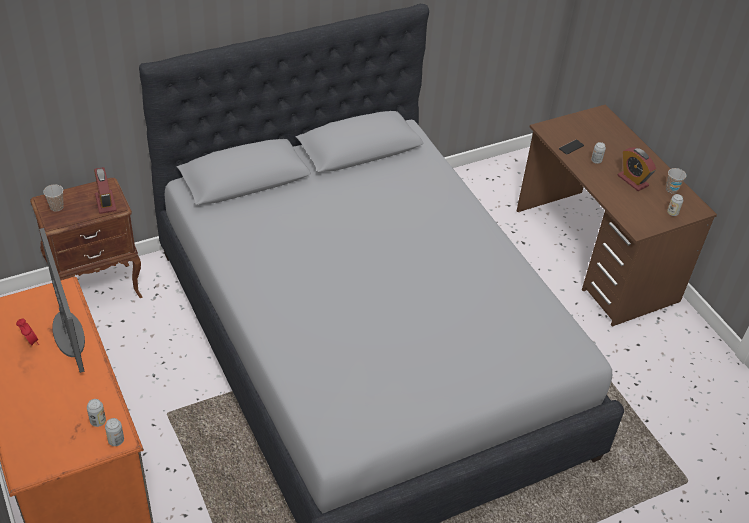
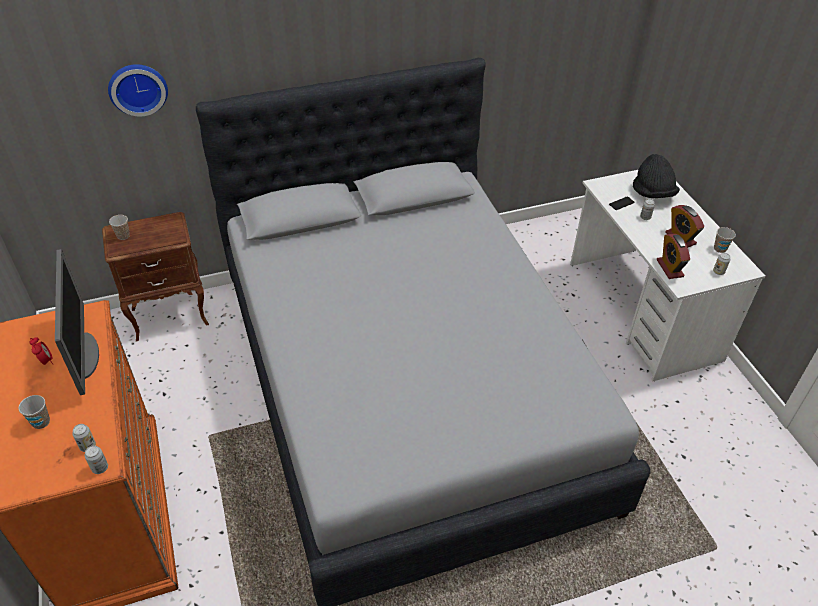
camera: 10 degrees right, 0 degrees up
(43, 402) = (41, 422): none -> cup
(78, 52) = (137, 88): none -> wall clock
(105, 202) = (168, 234): alarm clock -> alarm clock (669, 268)
(594, 255) = (642, 311): brown desk -> white desk
(601, 135) = (652, 193): none -> black hat

